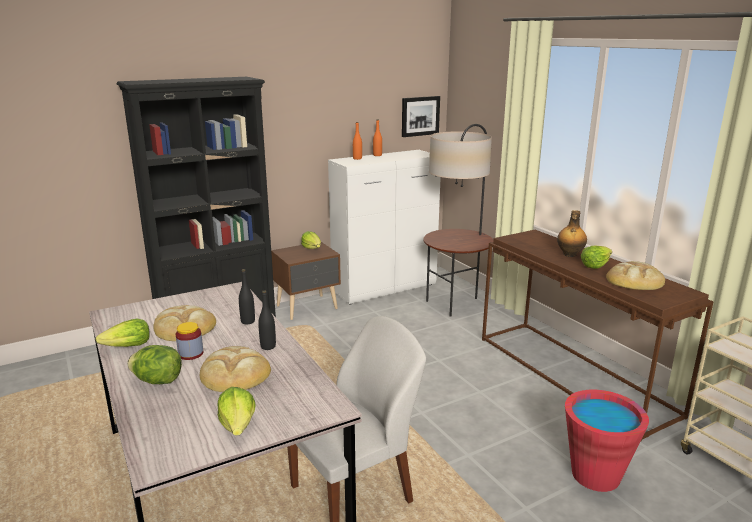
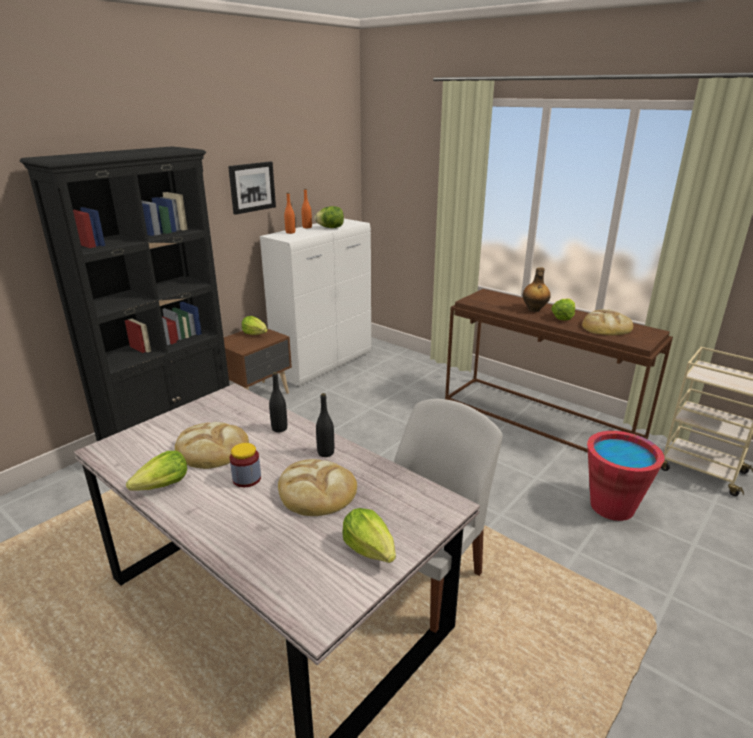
camera: 20 degrees left, 5 degrees up
(158, 381) = (235, 519): lettuce -> lettuce (330, 228)
(420, 116) = (339, 182): picture -> picture (251, 187)
(455, 304) = (399, 369): floor lamp -> none

